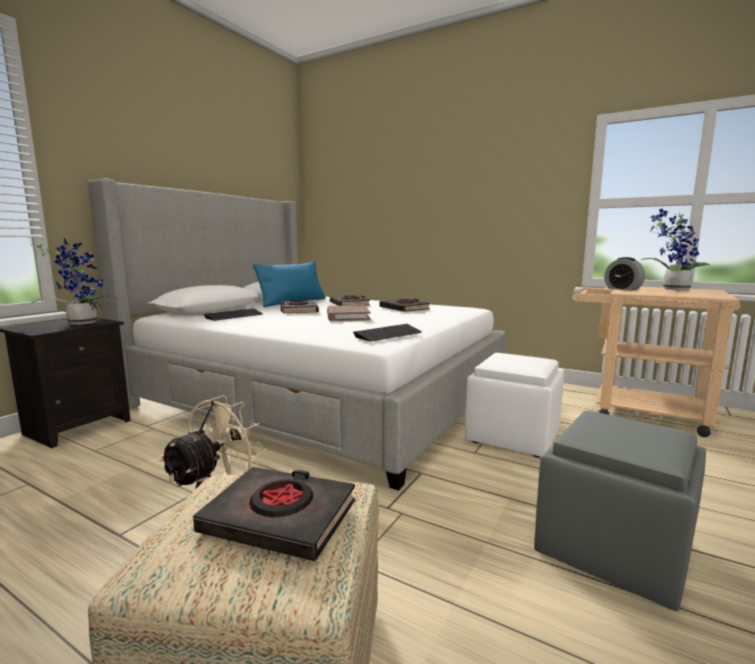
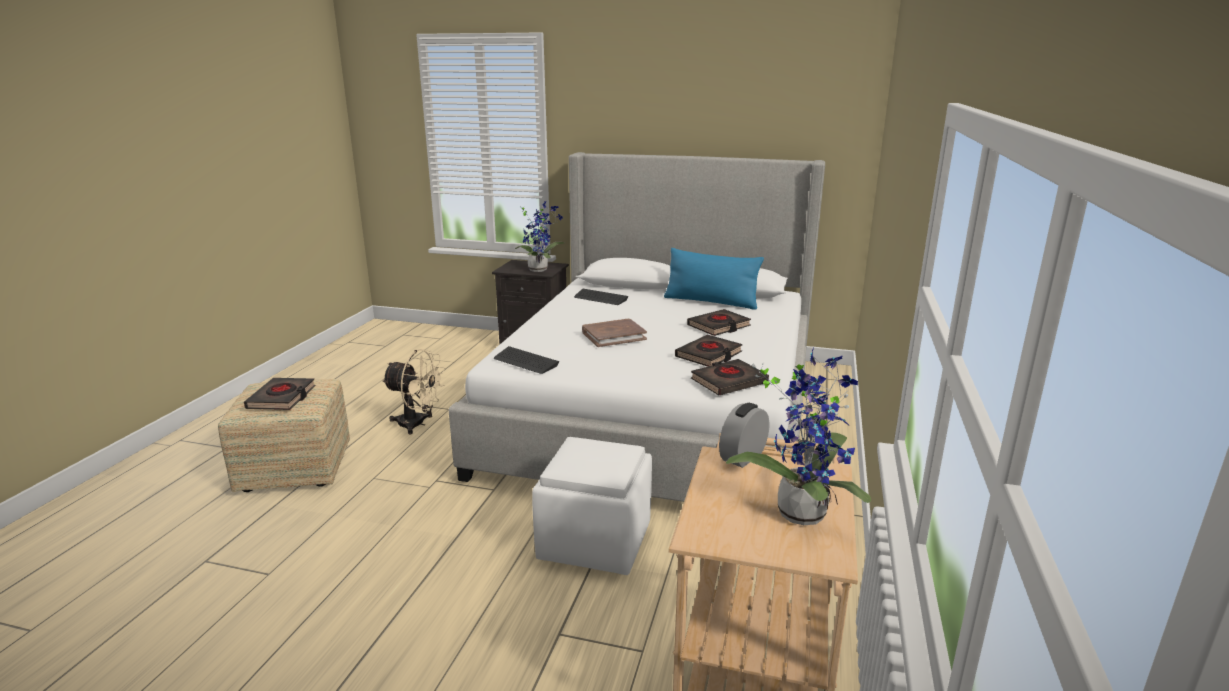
camera: 75 degrees right, 10 degrees up
(298, 310) = (646, 313): black book -> black book (728, 382)
(614, 550) = (380, 588): grey ottoman -> none

